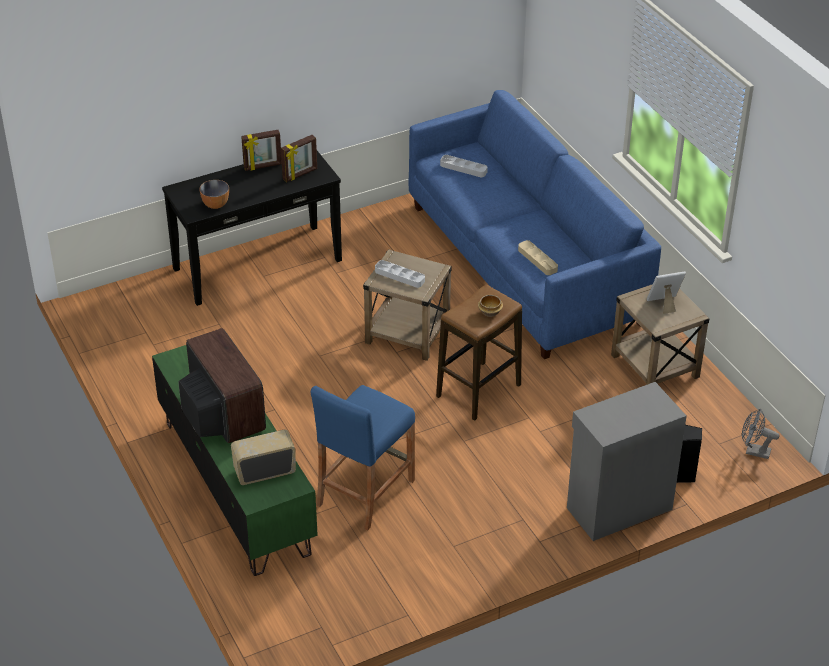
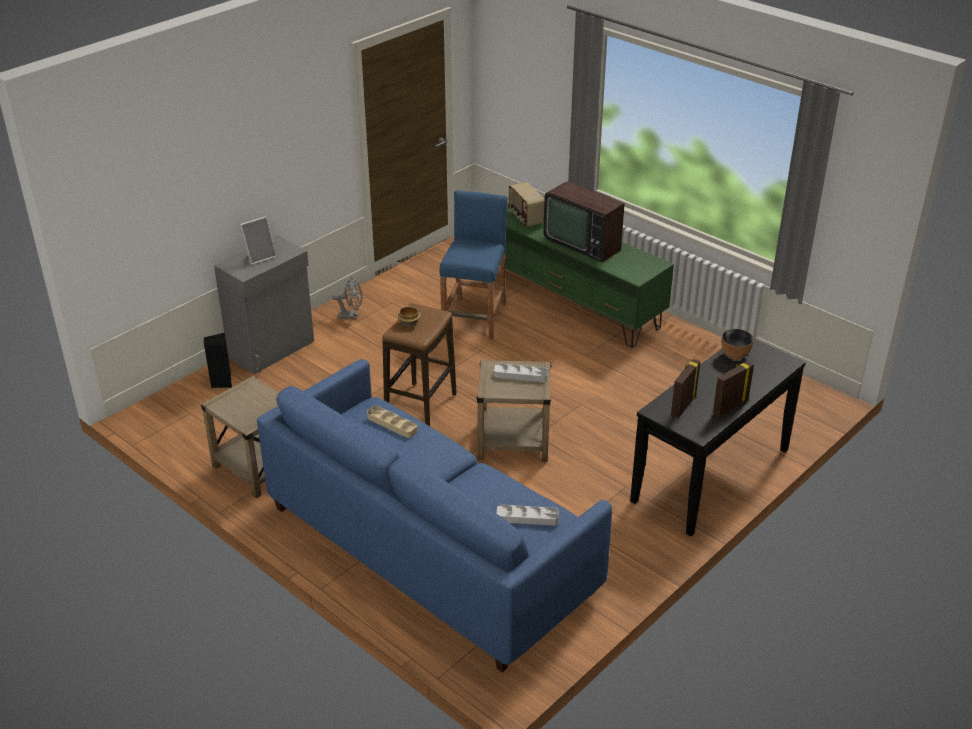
camera: 160 degrees right, 5 degrees down
(264, 472) = (525, 218): radio -> radio turned 105 degrees clockwise
(664, 304) = (248, 406): picture frame -> picture frame (260, 256)
(753, 451) = (158, 413): grey fan -> grey fan (351, 315)

